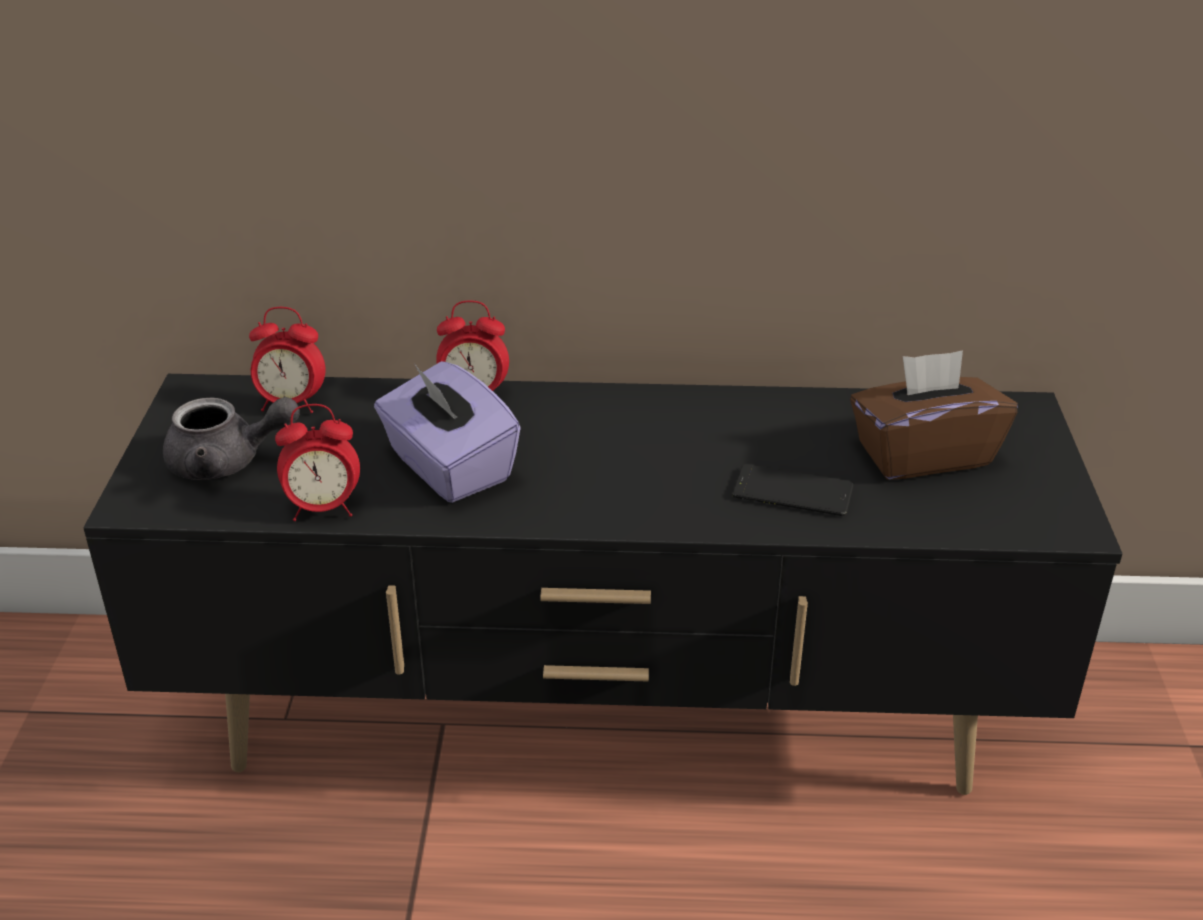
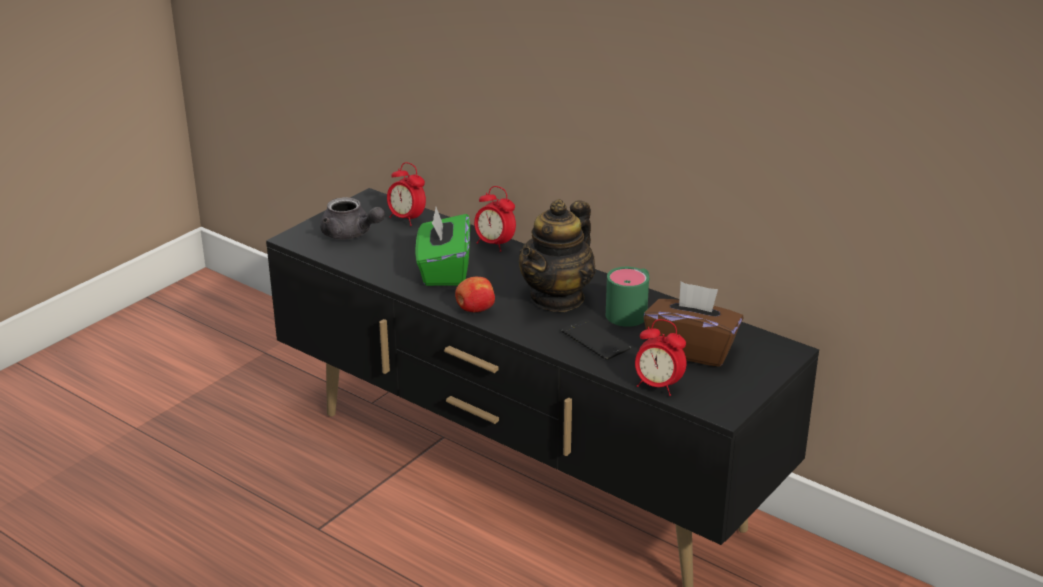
camera: 35 degrees right, 5 degrees down
(323, 509) = (368, 268): alarm clock -> alarm clock (658, 386)
(448, 467) = (444, 270): purple tissue box -> green tissue box
(571, 514) = (475, 310): none -> apple
(662, 447) = (557, 298): none -> teapot
(780, 428) = (631, 311): none -> green mug

